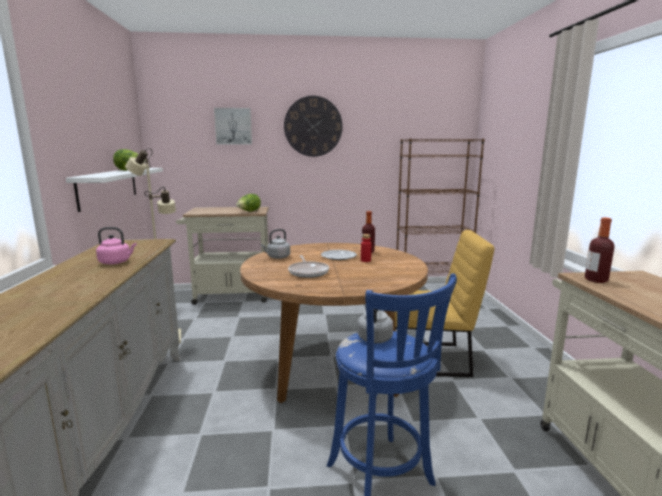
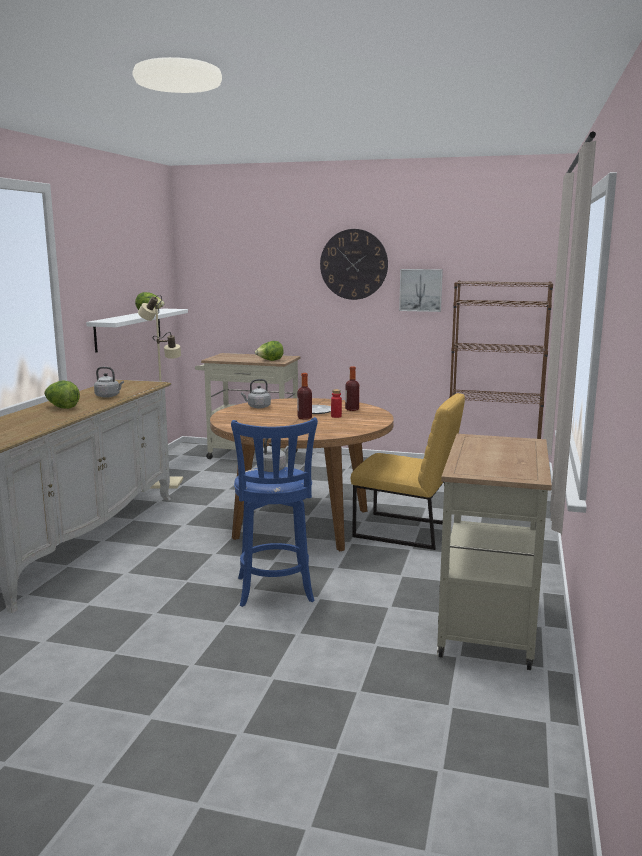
camera: 20 degrees right, 0 degrees up
(60, 286) = (62, 408): none -> lettuce
(116, 262) = (108, 396): pink kettle -> grey kettle
(233, 126) = (266, 264): picture -> picture (421, 290)
(308, 272) = (268, 420): frying pan -> none
(596, 280) = (474, 440): bottle -> bottle (304, 418)

